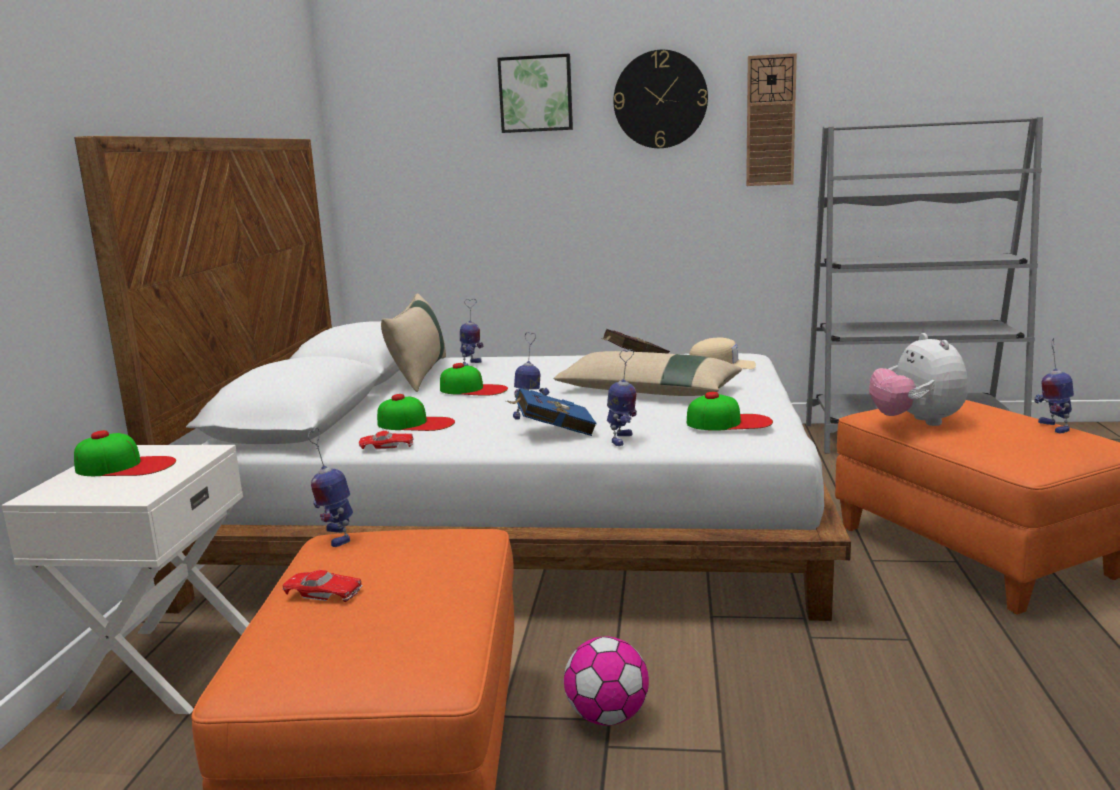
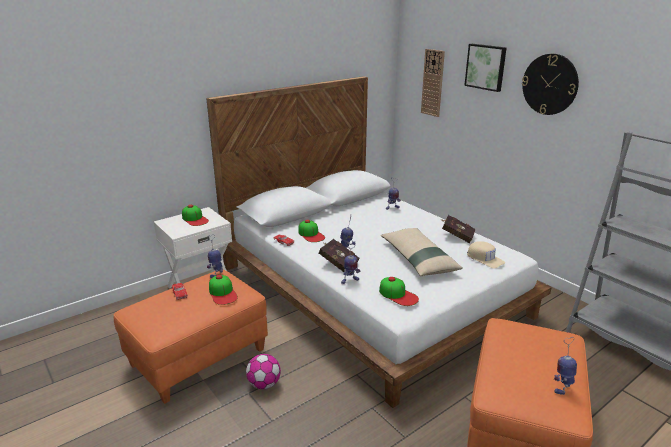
camera: 45 degrees right, 10 degrees up
(419, 374) = (365, 205): beige pillow -> none
(473, 389) = (361, 224): cap -> cap (223, 293)
(552, 432) = (337, 263): blue book -> red book
(770, 121) = (614, 113): wall clock -> wall clock (433, 83)
(916, 422) = (503, 342): plush toy -> none

